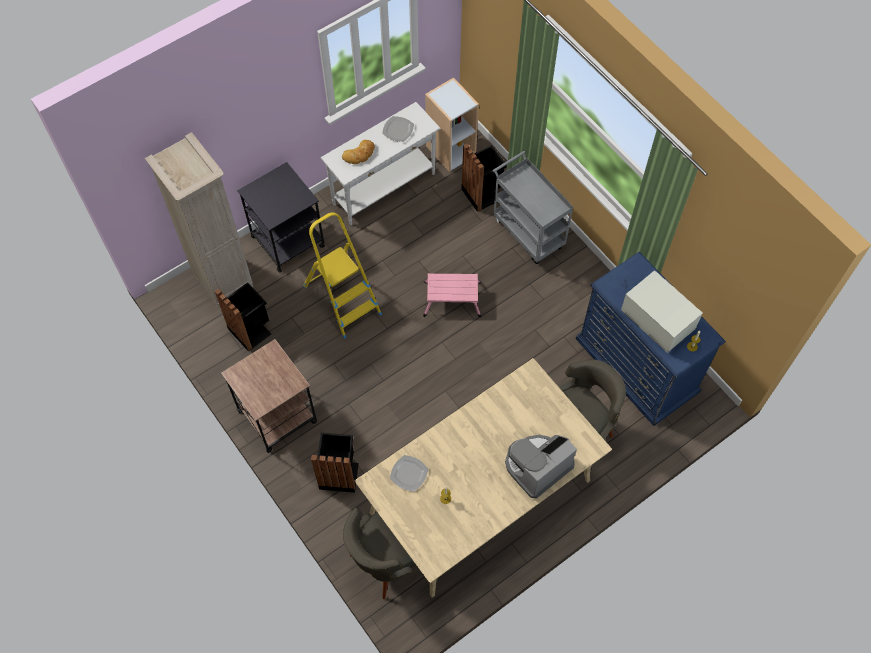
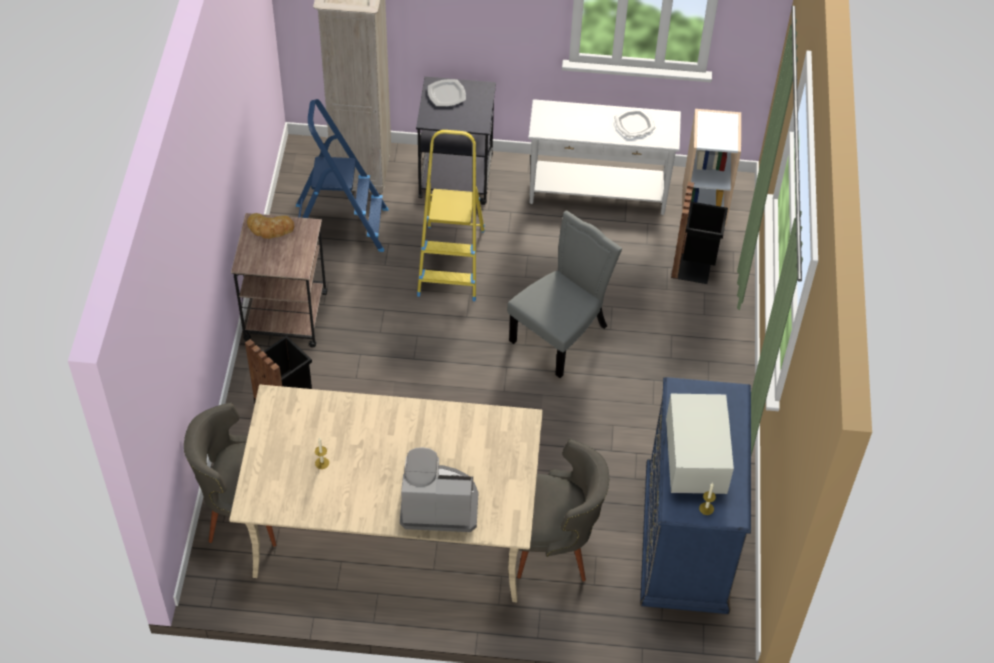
camera: 40 degrees right, 10 degrees down
(251, 330) = (340, 228): black trash can -> blue step ladder
(359, 154) = (572, 121): bread -> bread (270, 228)
(409, 473) = (313, 416): plate -> plate (446, 94)
(452, 299) = (559, 337): pink step ladder -> grey chair
(526, 233) = (701, 332): grey cart -> none

